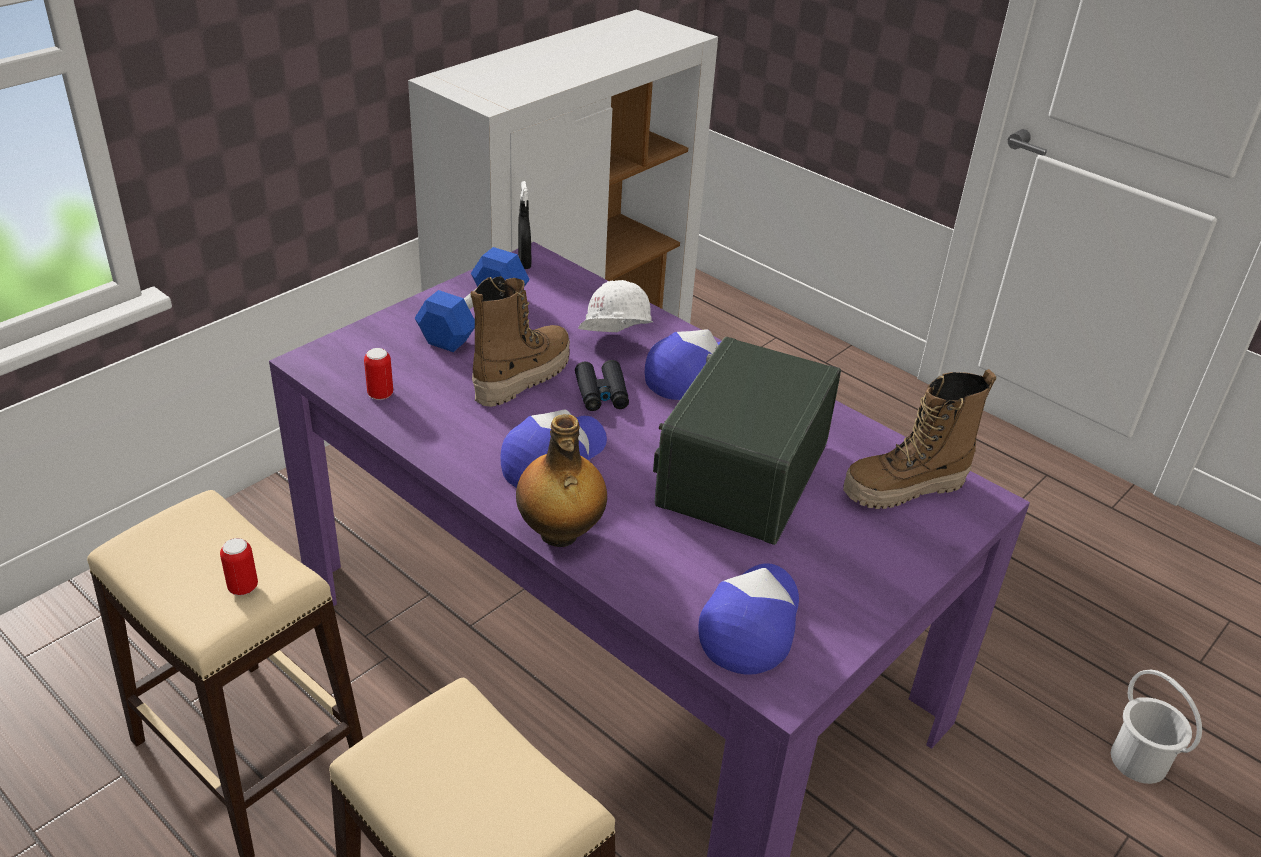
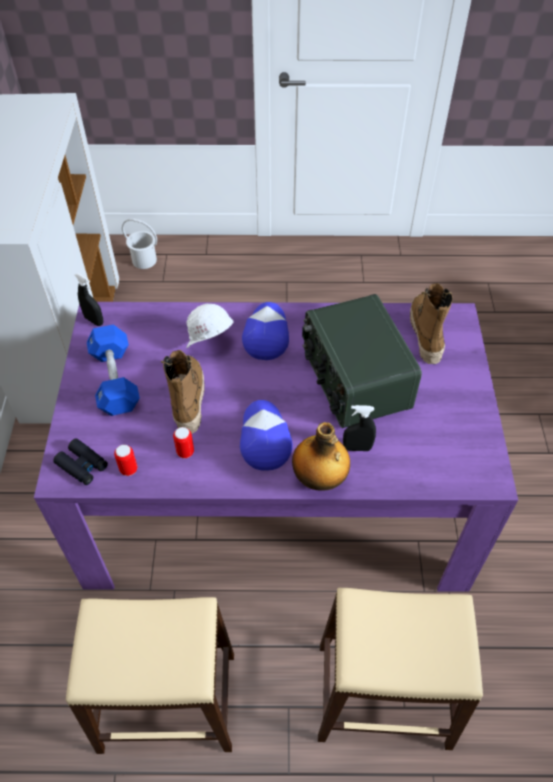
camera: 40 degrees left, 15 degrees up
(243, 587) = (183, 639): can -> can (185, 452)
(601, 393) = (239, 380): black binoculars -> black binoculars (82, 465)
(648, 536) = (357, 448): none -> black spray bottle
(751, 623) = (447, 458): cap -> none
(904, 489) = (425, 334): boot -> boot turned 150 degrees clockwise
(1138, 761) = (514, 377): white bucket -> white bucket (144, 261)

